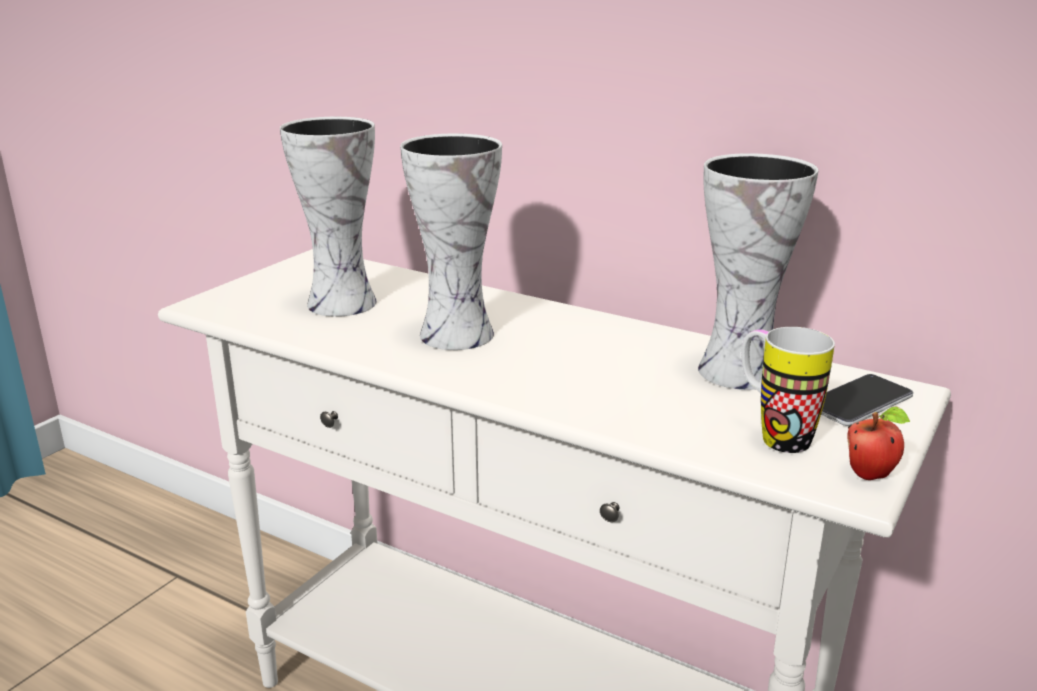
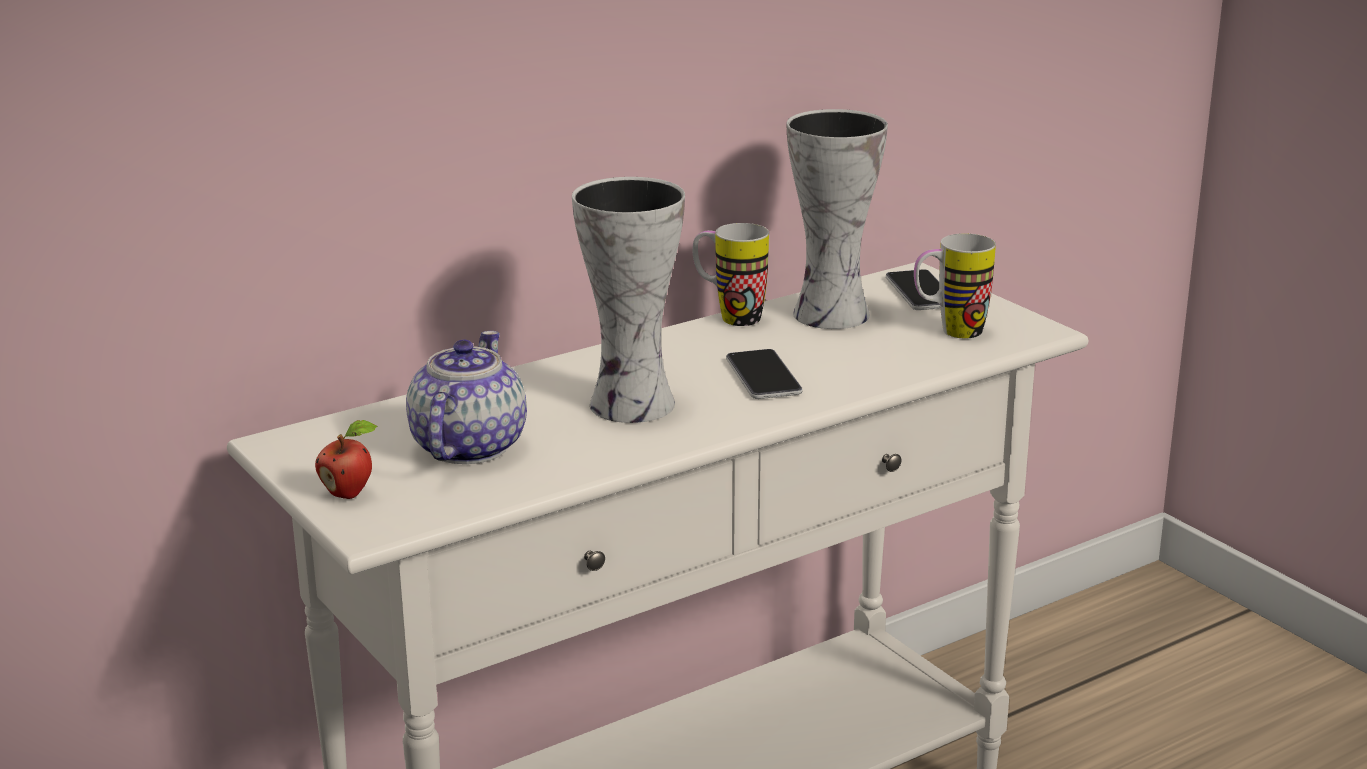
camera: 65 degrees left, 0 degrees up
(339, 302) = (467, 448): vase -> teapot
(561, 370) = (763, 376): none -> phone
(674, 333) = (729, 317): none -> mug
(871, 475) = (1029, 321): apple -> apple (350, 493)

